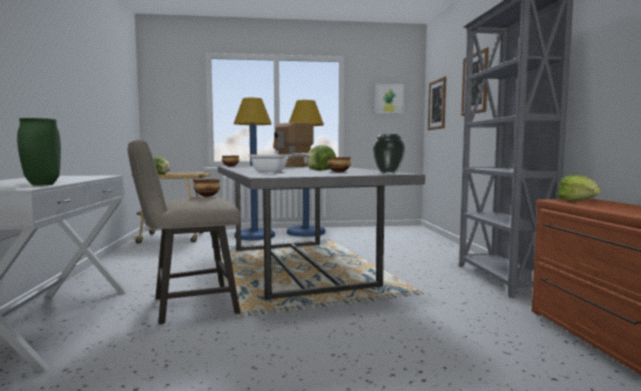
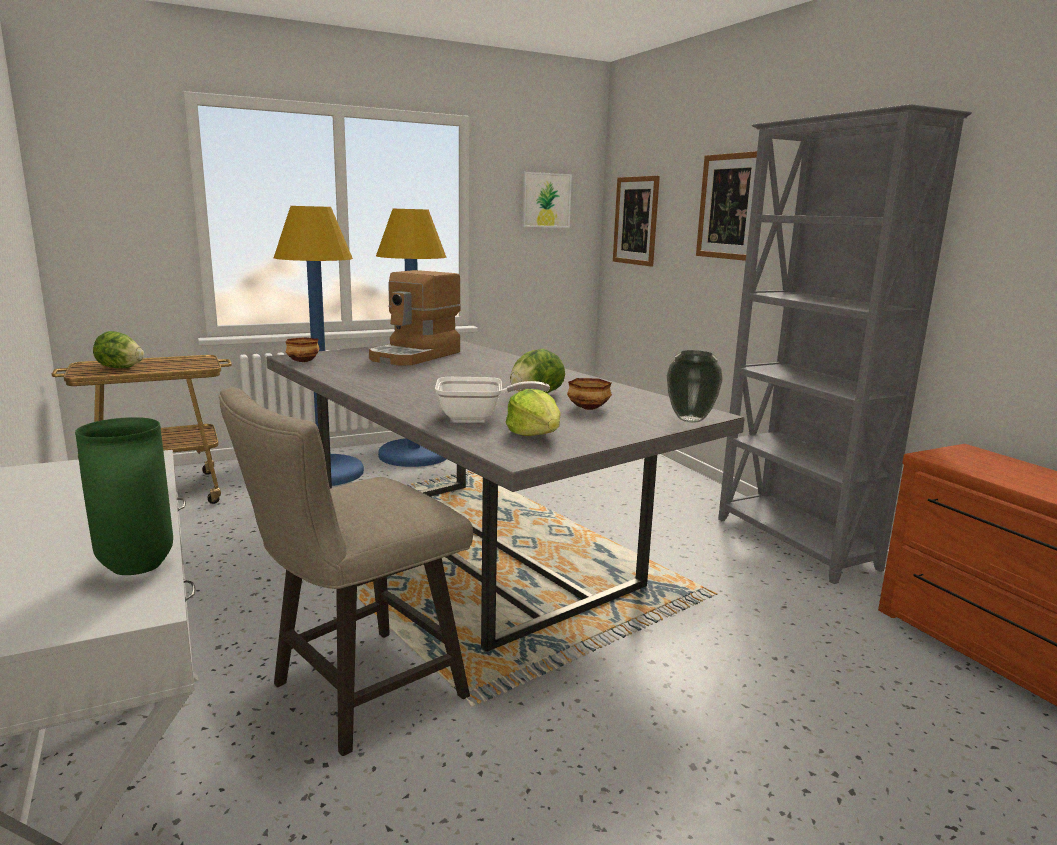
camera: 20 degrees left, 10 degrees up
(206, 196) = (380, 488): bowl -> none
(578, 201) = (963, 458): lettuce -> lettuce (535, 434)

